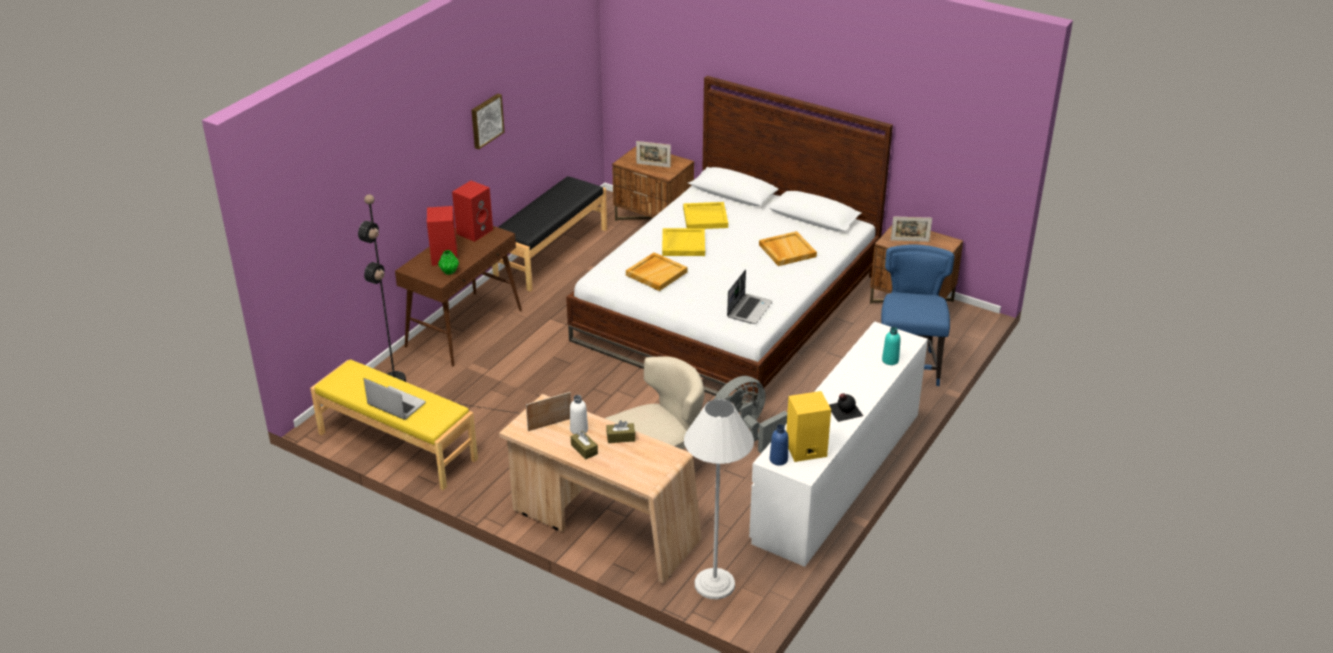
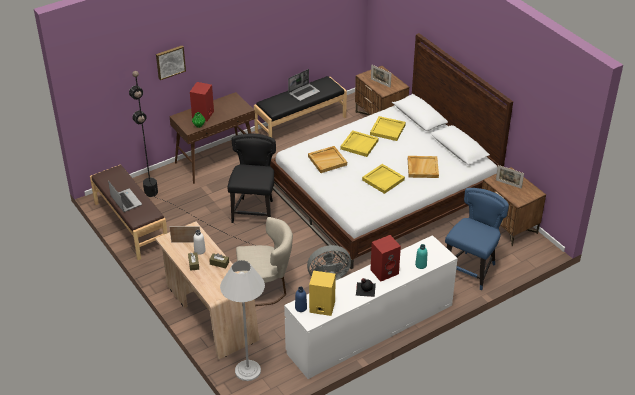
camera: 25 degrees right, 5 degrees up
(396, 447) = (130, 225): yellow bench -> brown bench
(474, 231) = (232, 102): red speaker -> red speaker (384, 271)
(486, 120) = (256, 32): picture -> picture (170, 62)
(568, 377) = (254, 211): none -> black chair
(748, 277) = (383, 179): none -> yellow tray
(749, 309) = (367, 202): laptop -> laptop (304, 92)

